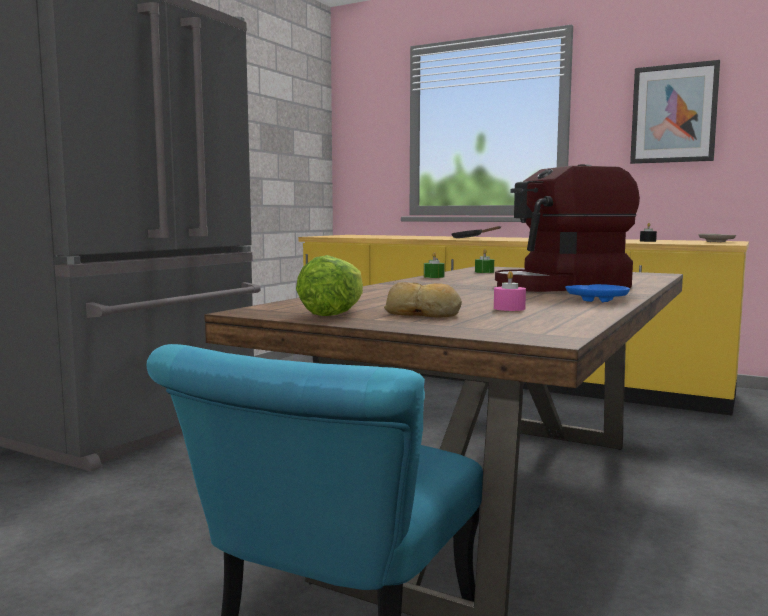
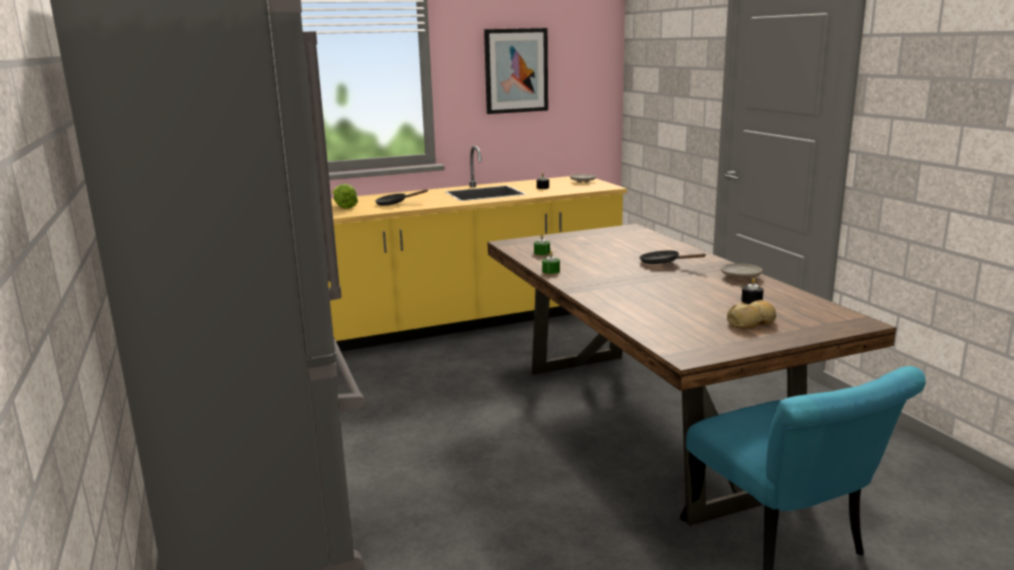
camera: 50 degrees left, 10 degrees up
(334, 313) = (723, 339): lettuce -> lettuce (343, 207)
(509, 308) = (751, 301): pink candle -> black candle
(561, 286) = (663, 263): coffee machine -> black frying pan
(596, 300) = (740, 277): blue plate -> beige plate

